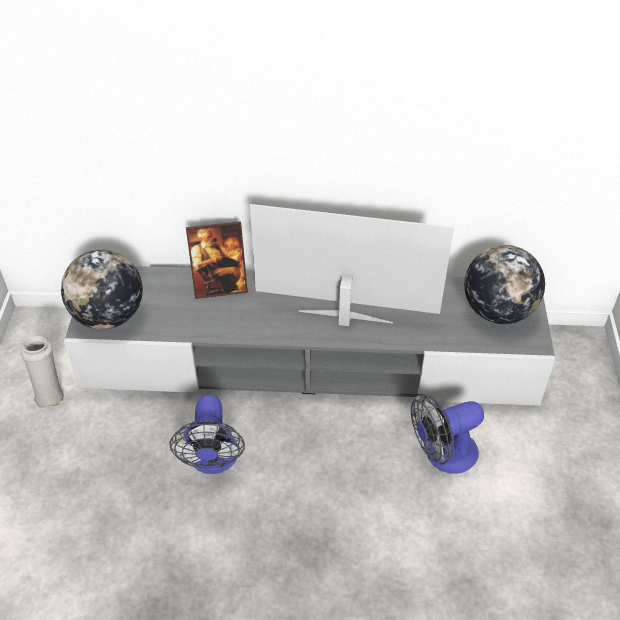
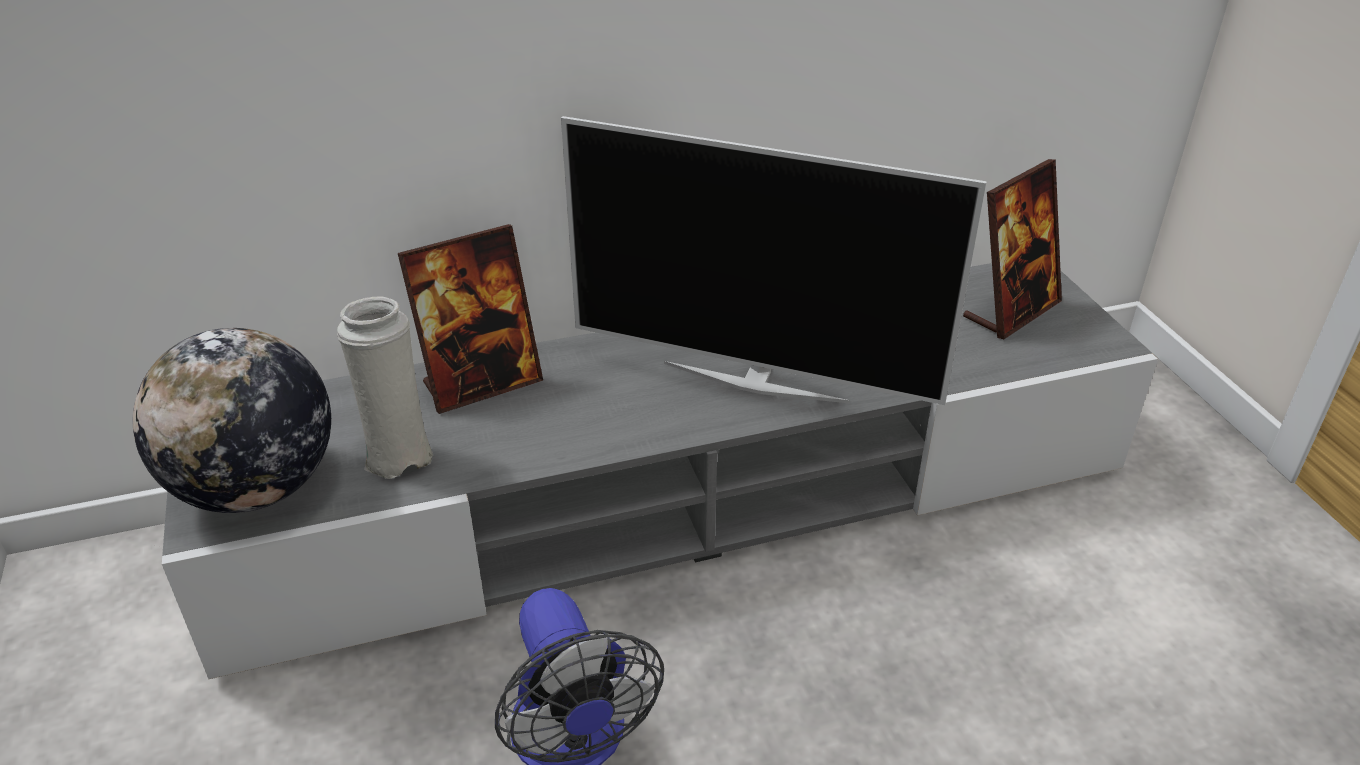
camera: 20 degrees left, 10 degrees down
(50, 394) = (139, 713): white vase -> white vase (398, 454)
(345, 318) = (755, 381): television -> television turned 150 degrees counterclockwise
(443, 455) = (1016, 597): fan -> none
(497, 311) = (1011, 311): globe -> picture frame

